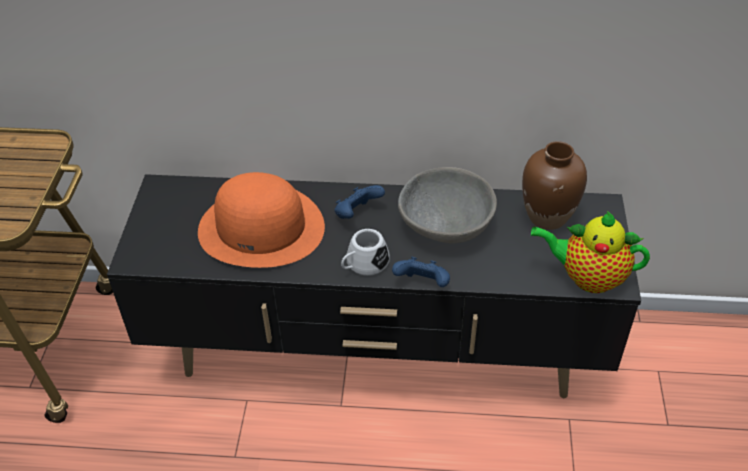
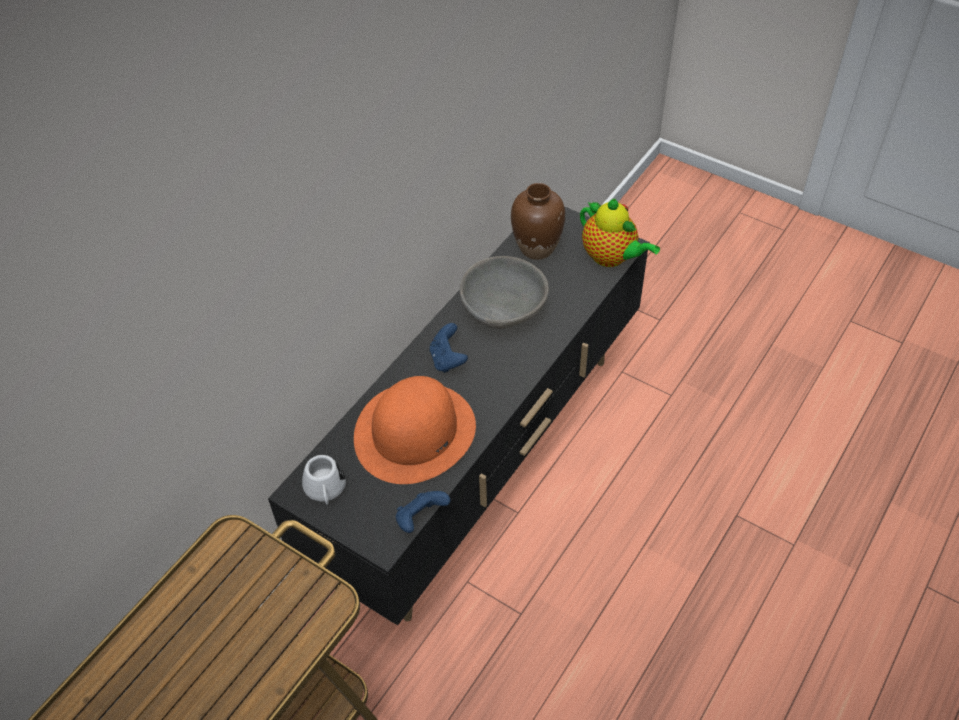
camera: 60 degrees left, 5 degrees up
(363, 264) = (509, 380): white mug -> white mug (325, 490)
(422, 284) = (555, 352): blue game controller -> blue game controller (421, 519)
(587, 277) = (611, 257): teapot -> teapot turned 90 degrees counterclockwise

